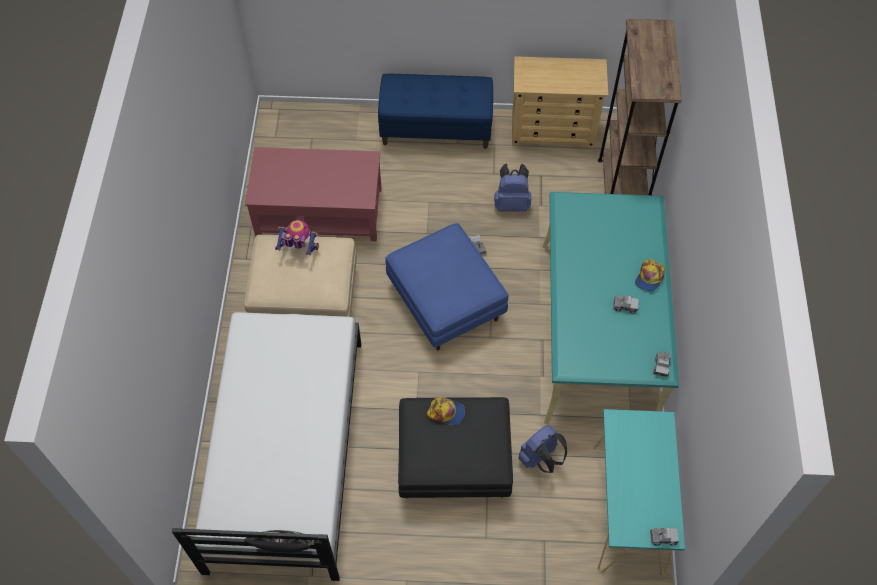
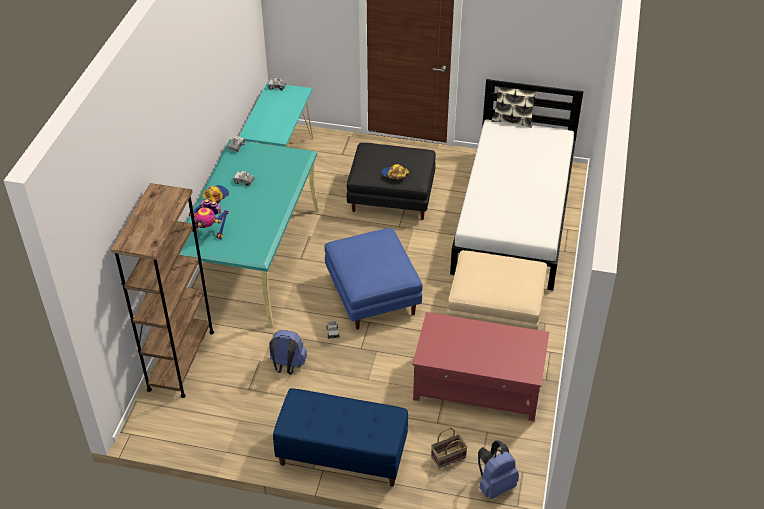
camera: 170 degrees left, 15 degrees down
(299, 250) = (498, 290): toy robot -> toy robot (209, 231)
(342, 140) = (448, 457): none -> basket
(540, 459) = (329, 192): blue backpack -> blue backpack (495, 485)
(553, 130) = (216, 435): beige dresser -> none

